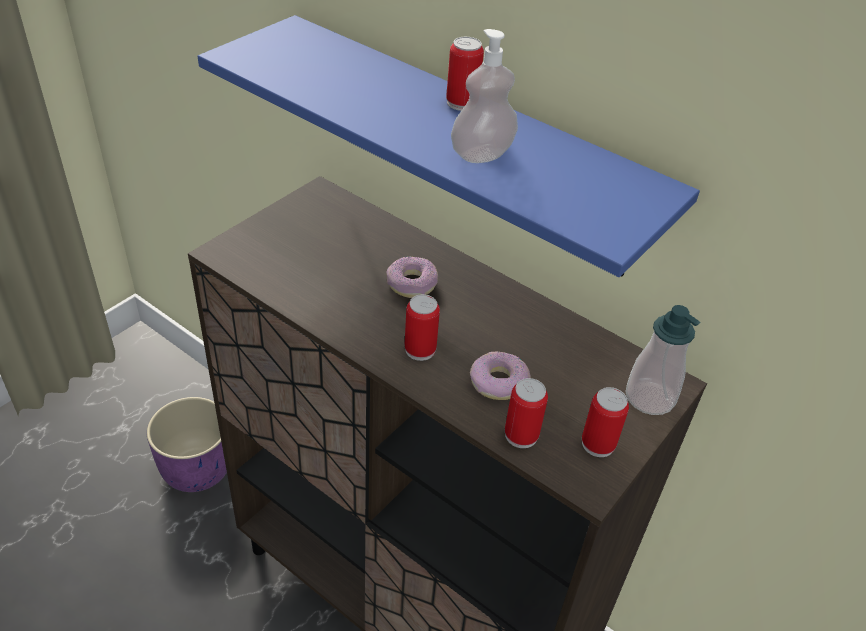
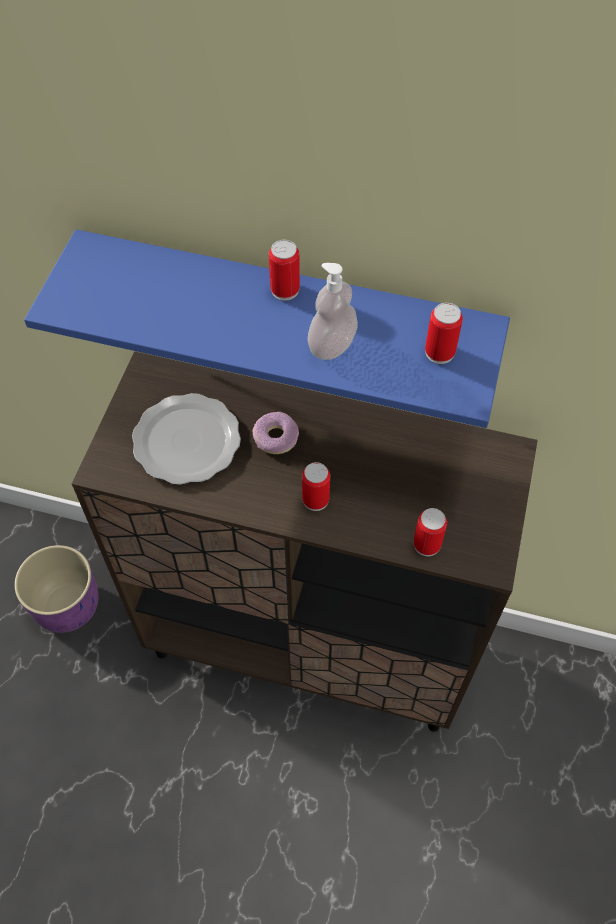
camera: 20 degrees left, 15 degrees up
(321, 256) = (186, 440): none -> plate
(498, 382) = (388, 504): donut -> none
(598, 444) = (483, 528): can -> can (439, 352)
(649, 398) = (503, 471): soap dispenser -> none

